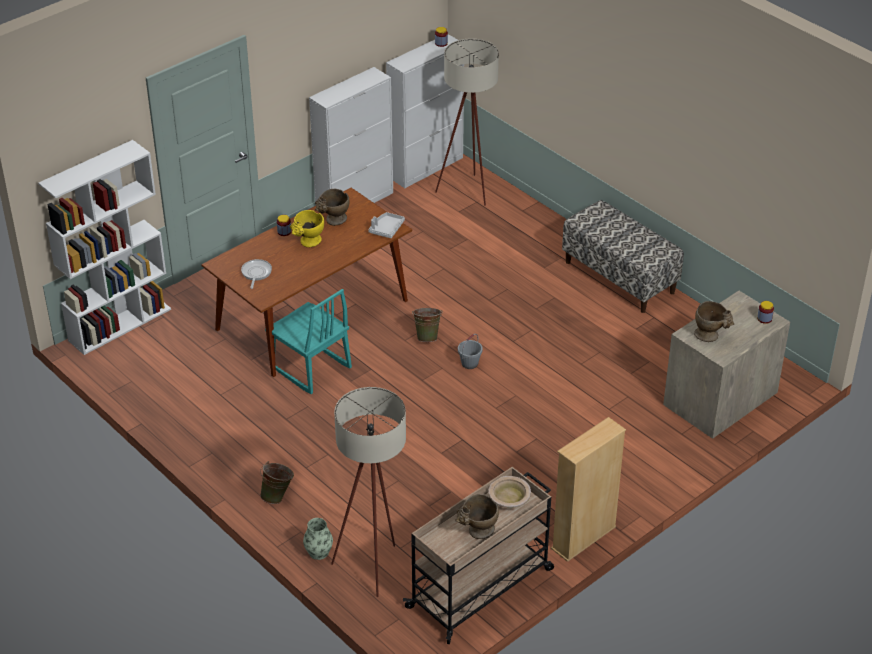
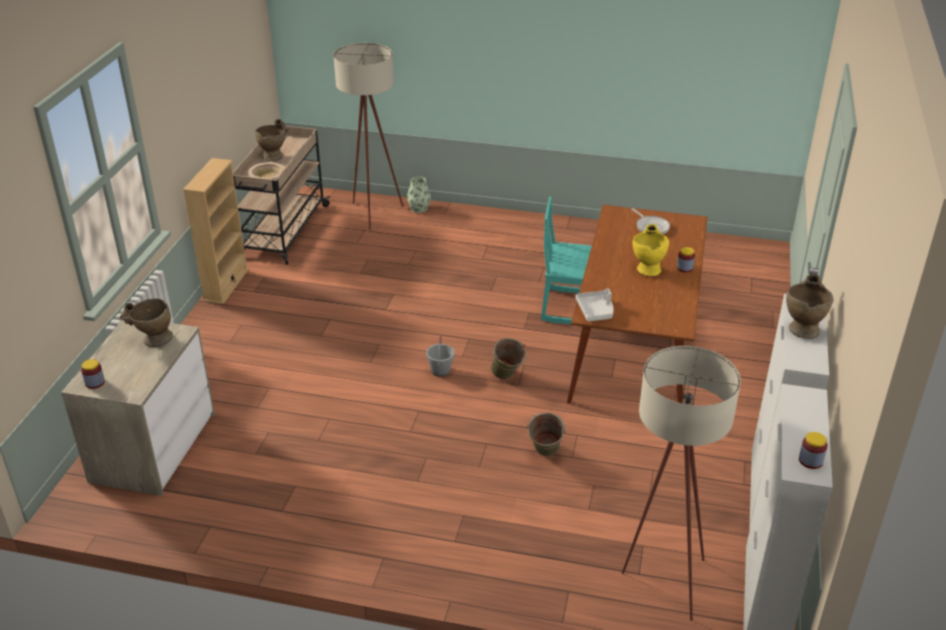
camera: 145 degrees right, 5 degrees down
(120, 324) = (772, 273): white bookcase -> none
(278, 496) = (485, 224): green bucket -> green bucket (544, 454)
(333, 221) = (656, 296): beige vase -> beige vase (803, 327)
(620, 277) = (359, 547): bench -> none

